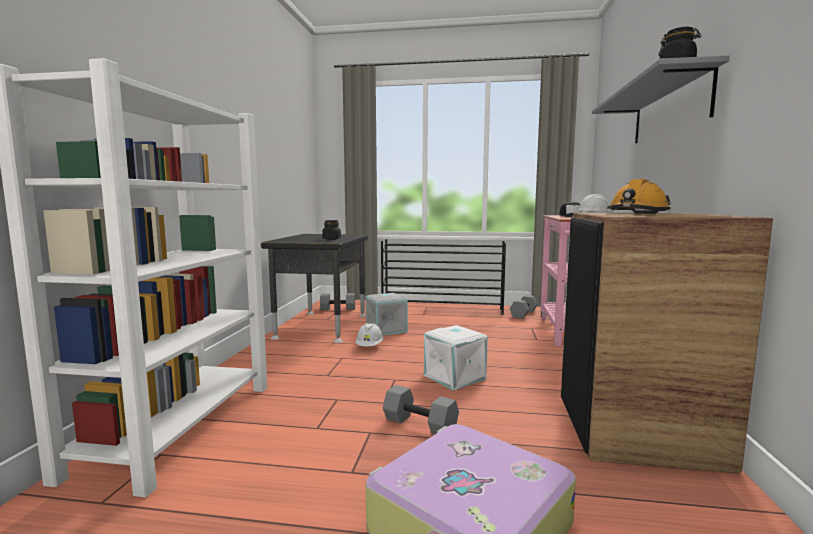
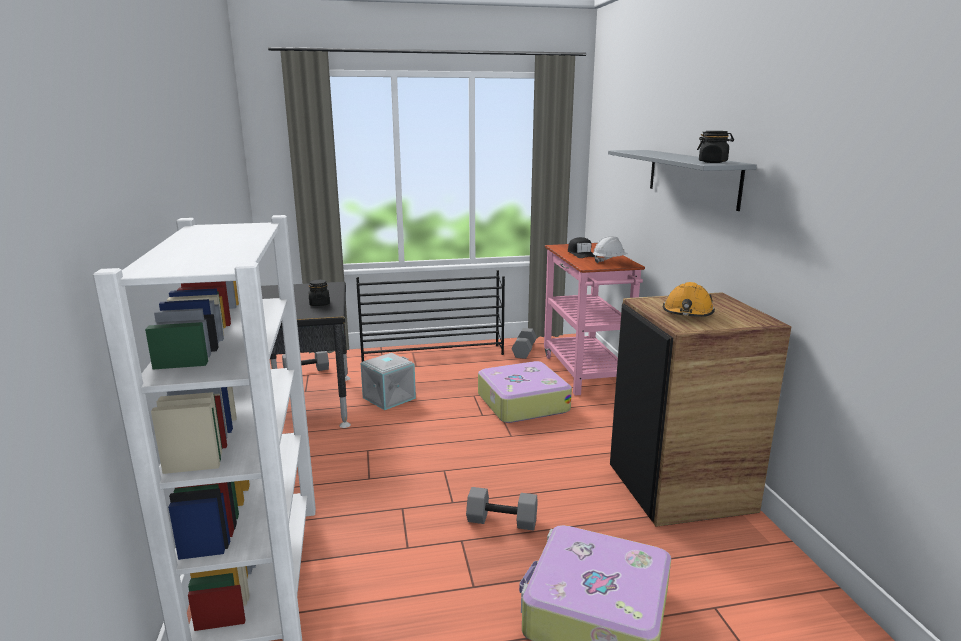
camera: 20 degrees left, 10 degrees up
(369, 347) = (387, 428): white hard hat -> none
(455, 377) = (502, 455): white storage box -> none
(499, 345) = (521, 403): none -> suitcase

